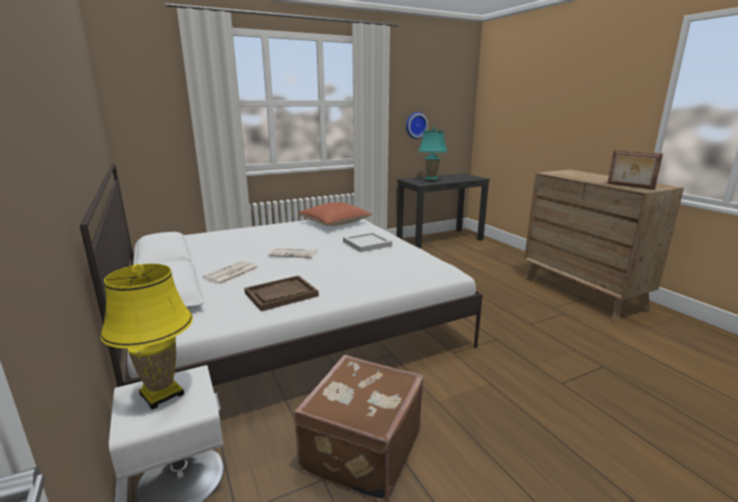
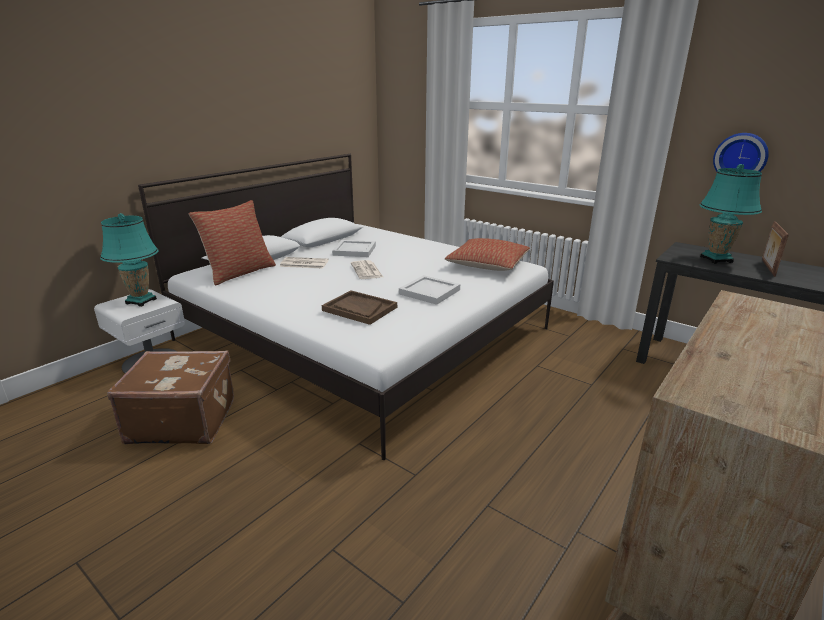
camera: 65 degrees right, 5 degrees up
(162, 394) = (141, 301): yellow table lamp -> turquoise table lamp
(206, 305) = (239, 272): none -> pillow
(229, 251) = (354, 250): none -> white tray
(281, 294) = (269, 288): brown tray -> brown tray (359, 309)
(630, 186) = (716, 380): picture frame -> picture frame (767, 268)

